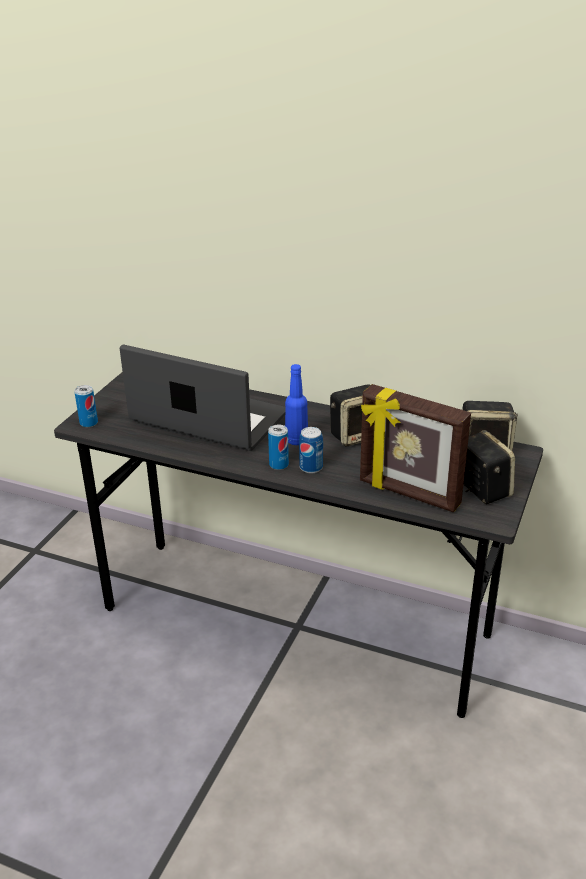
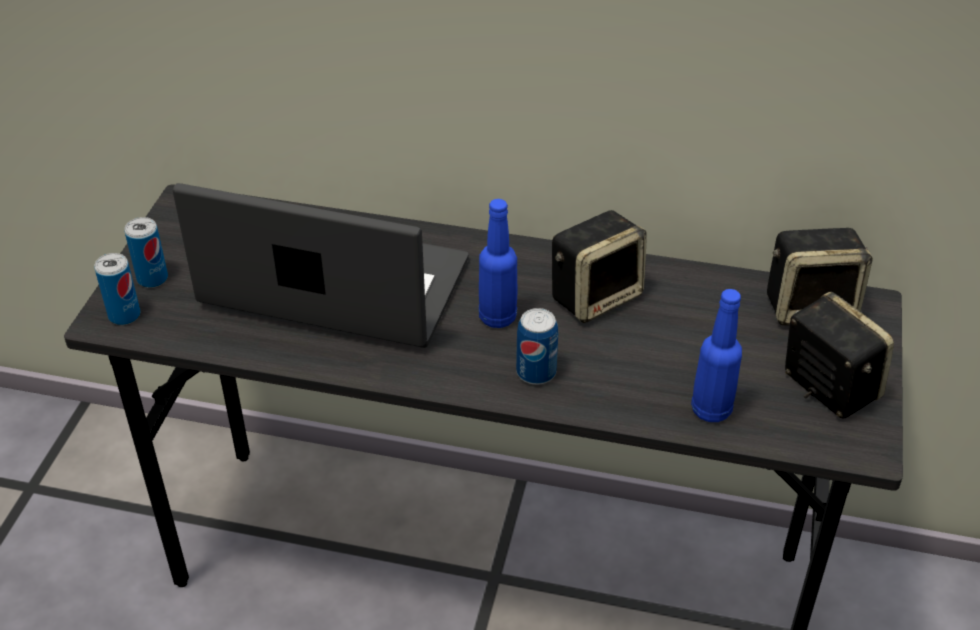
camera: 10 degrees left, 10 degrees up
(278, 465) = (480, 372): can -> can (152, 278)
(408, 493) = (711, 410): picture frame -> blue bottle

